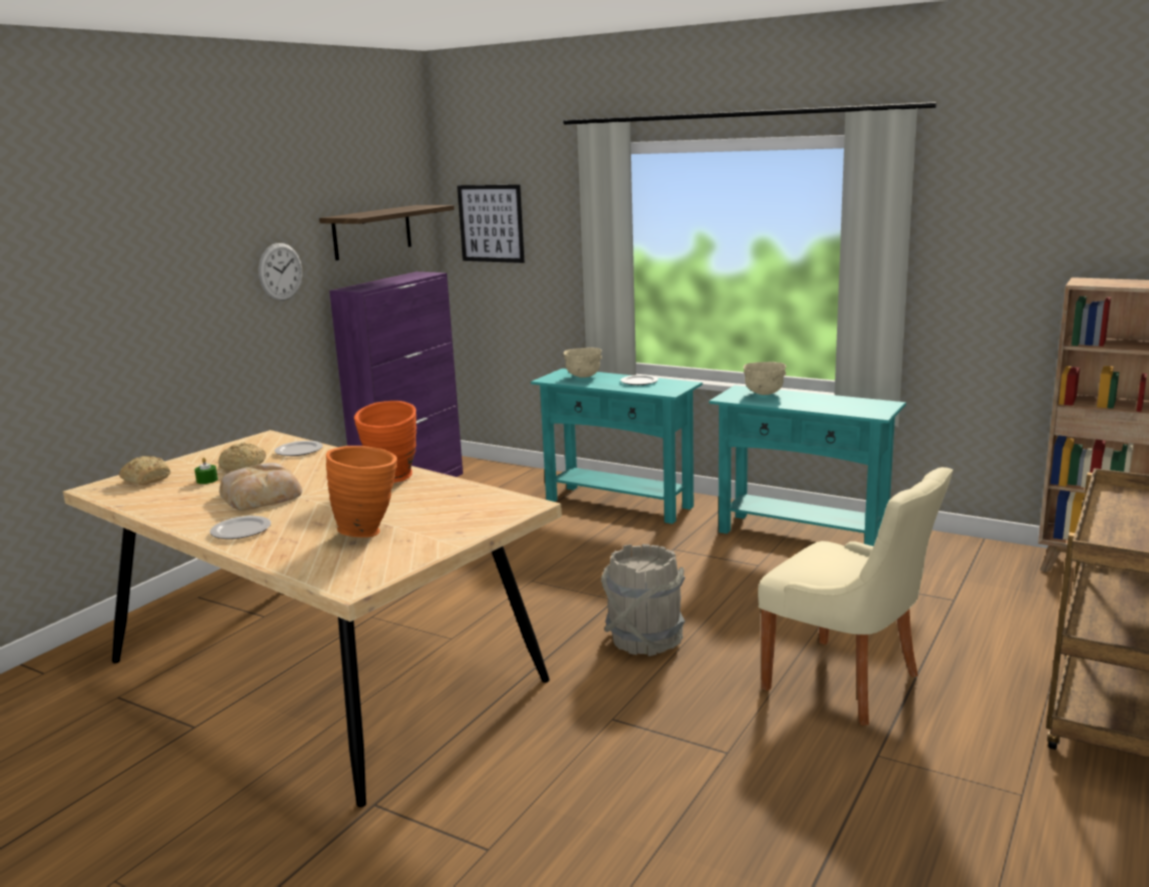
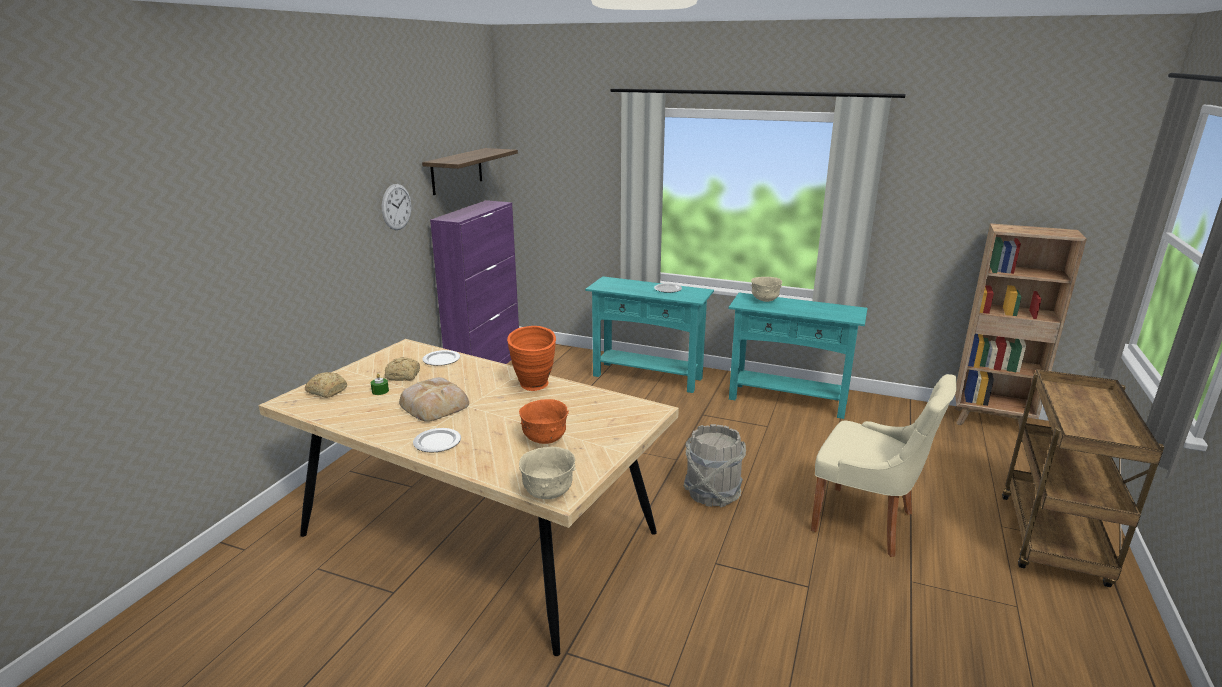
camera: 10 degrees left, 5 degrees up
(370, 531) = (545, 440): orange vase -> orange bowl
(491, 223) = (543, 163): picture -> none
(583, 377) = (623, 284): beige bowl -> beige bowl (548, 493)

